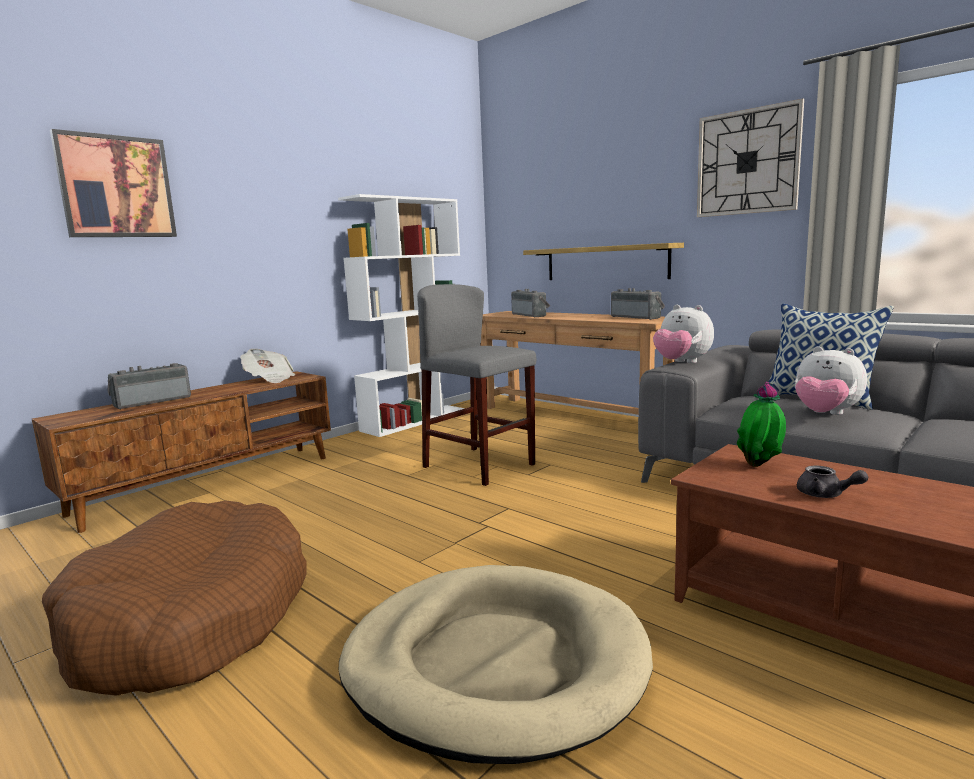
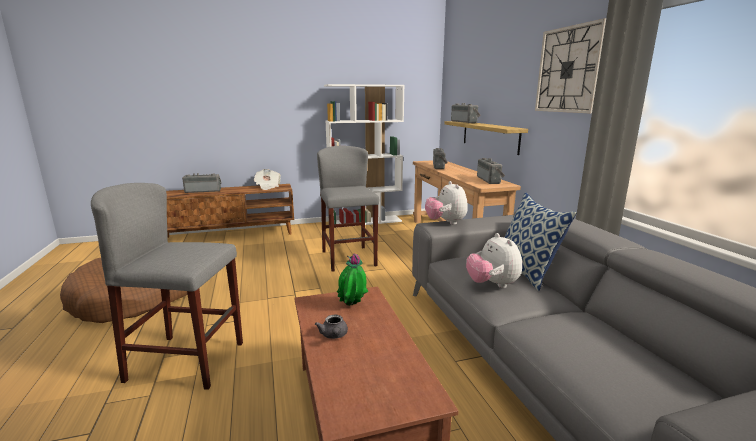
camera: 30 degrees right, 5 degrees up
(116, 187) = (197, 83): picture -> none
(494, 664) = (187, 361): beige dog bed -> grey stool
(559, 248) = (465, 122): none -> radio

